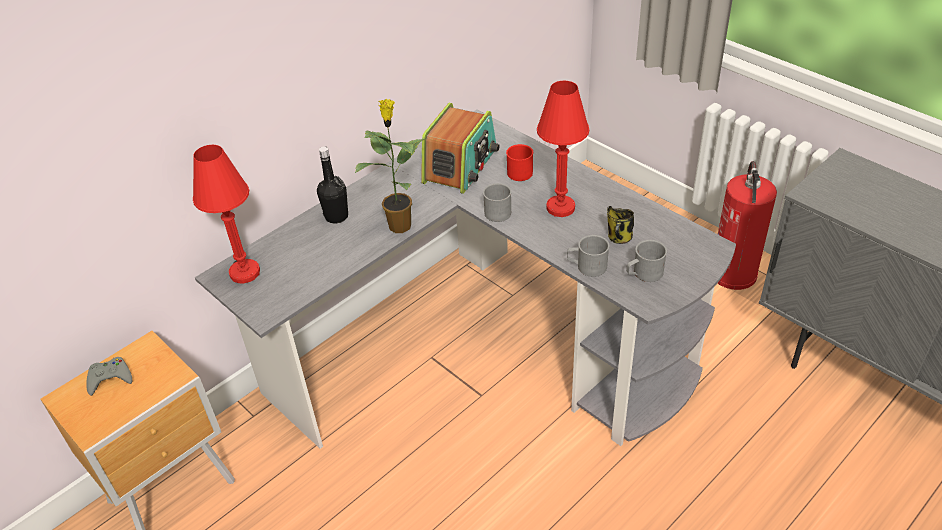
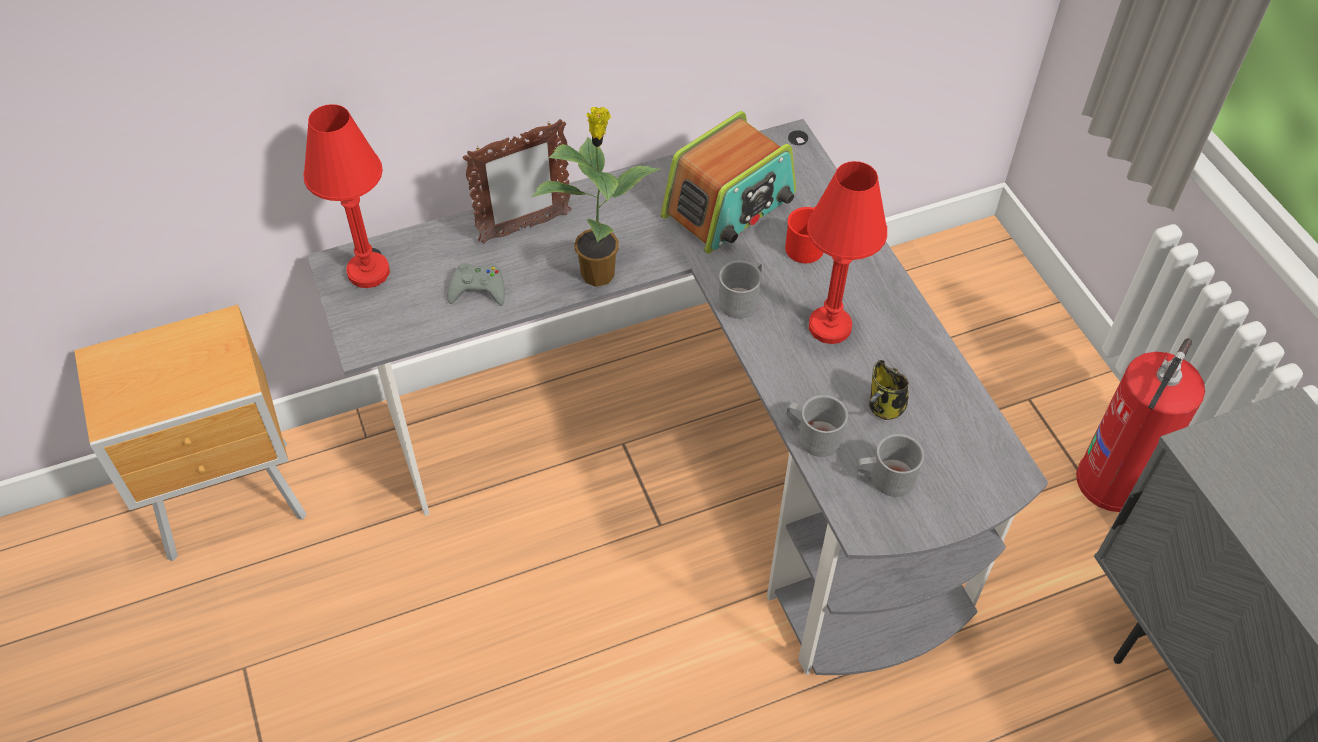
camera: 20 degrees right, 10 degrees up
(110, 378) = (161, 354): grey game controller -> grey game controller (478, 289)
(336, 216) = (524, 228): black bottle -> picture frame

